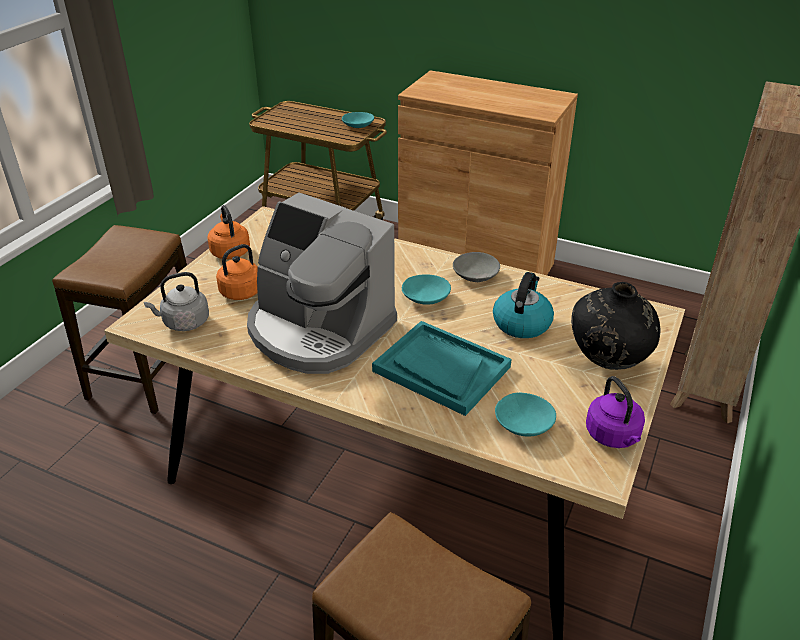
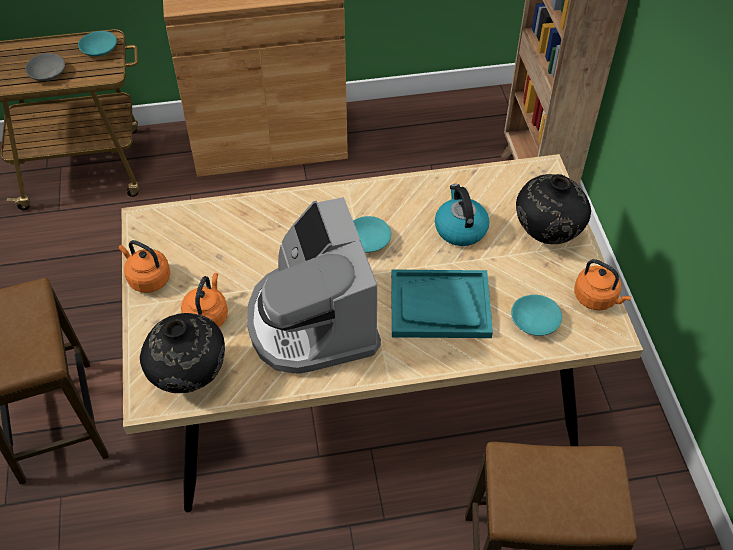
camera: 35 degrees left, 15 degrees up
(184, 323) = (189, 378): grey kettle -> black vase
(318, 330) = (312, 321): coffee machine -> coffee machine turned 75 degrees clockwise
(475, 275) = (386, 197): grey bowl -> grey bowl (48, 74)
(613, 436) = (597, 298): purple kettle -> orange kettle

